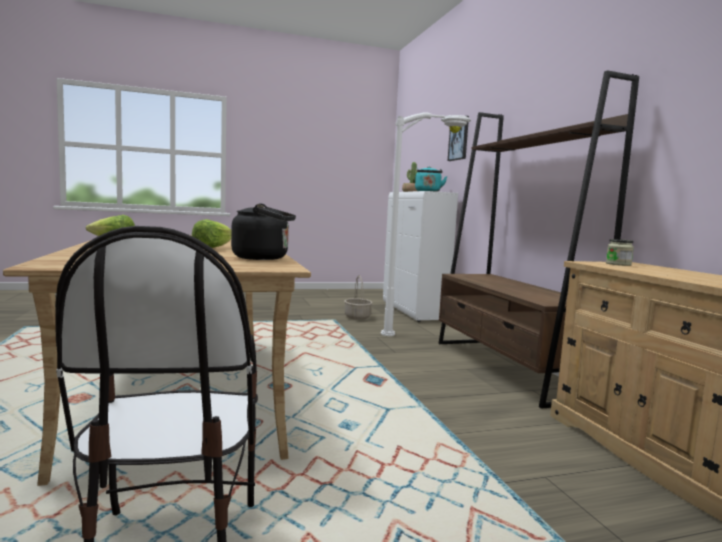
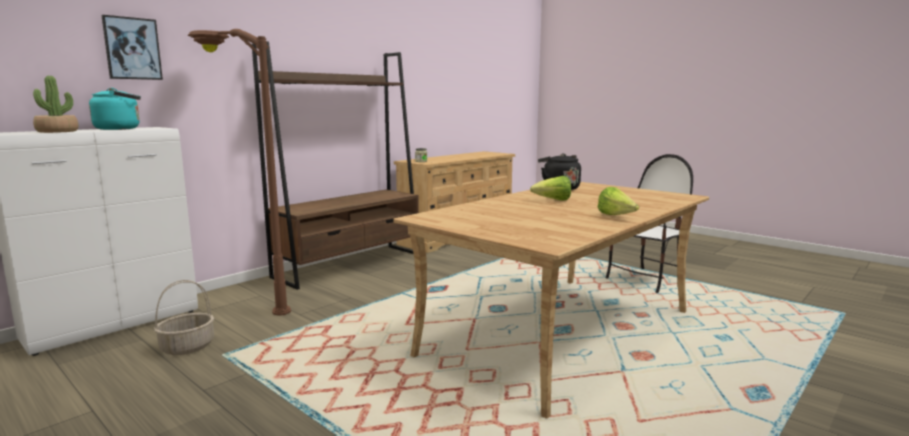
camera: 120 degrees left, 5 degrees up
(426, 331) = (246, 300): white floor lamp -> brown floor lamp

